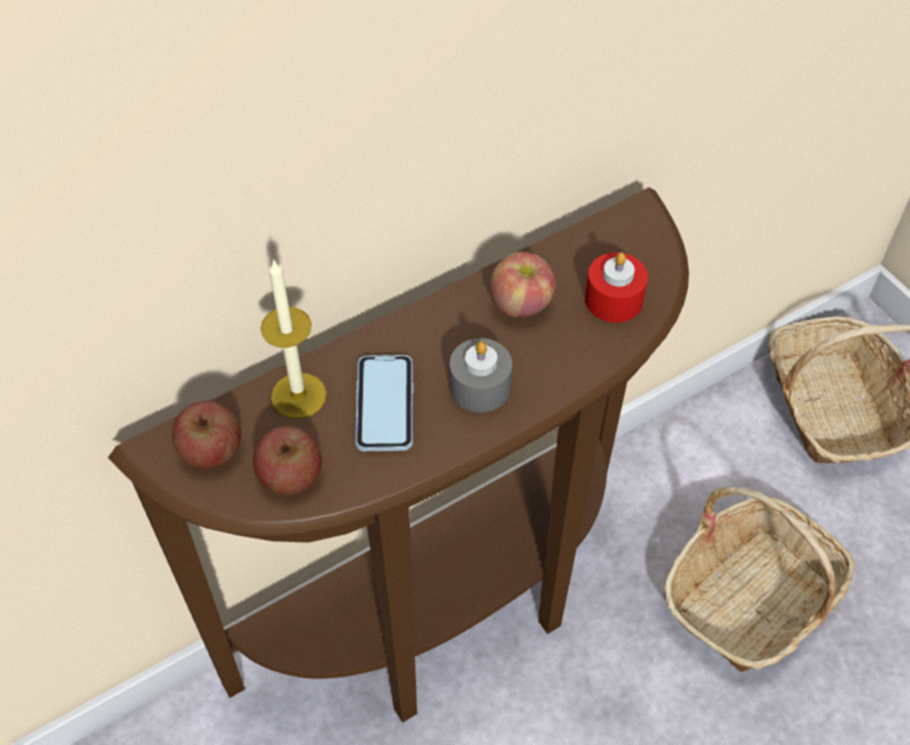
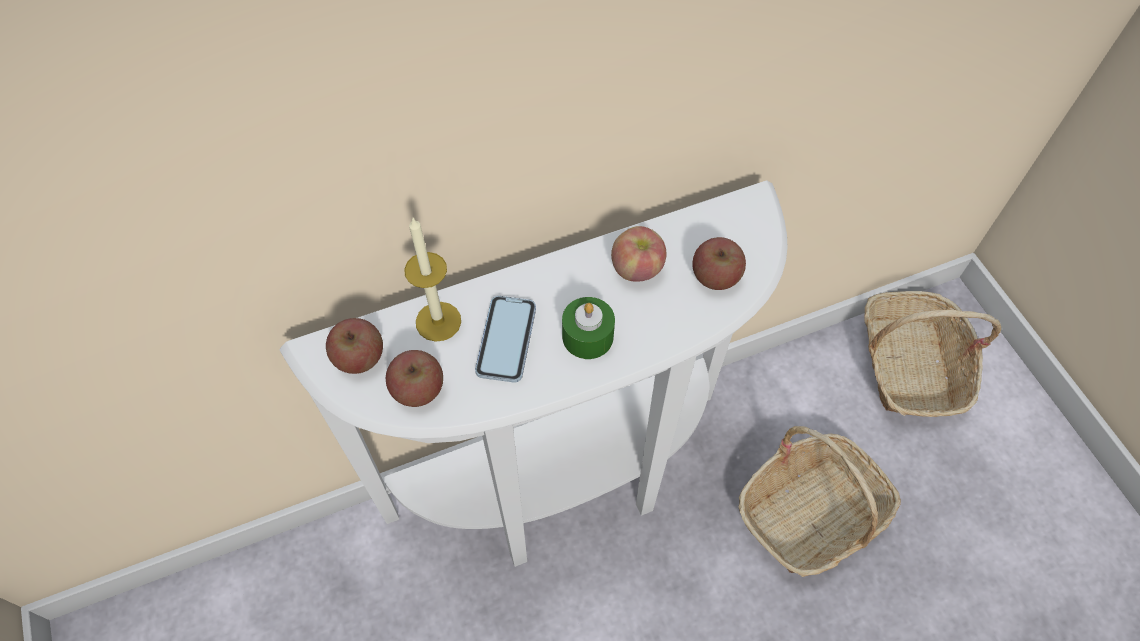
camera: 10 degrees right, 5 degrees up
(451, 617) = (568, 489): brown console table -> white console table
(480, 387) = (587, 336): grey candle -> green candle
(613, 299) = (715, 276): red candle -> apple

